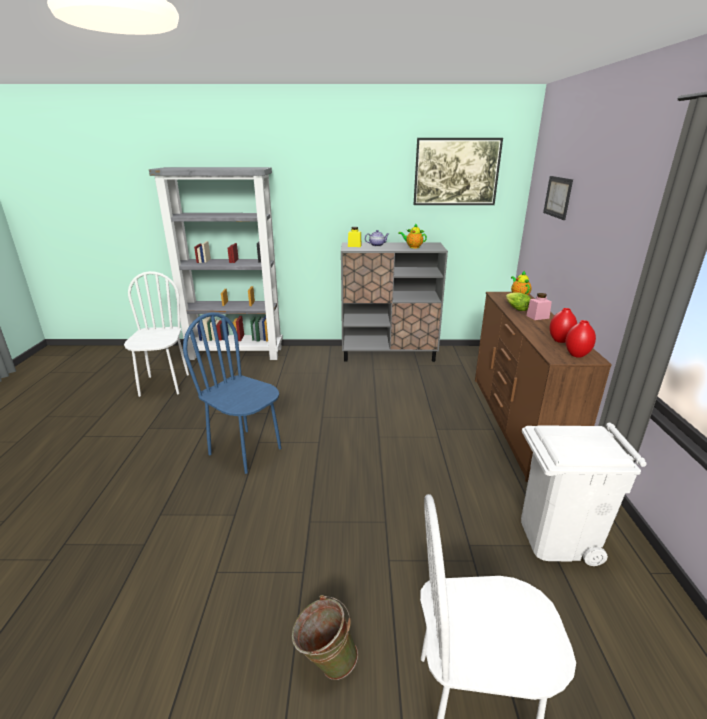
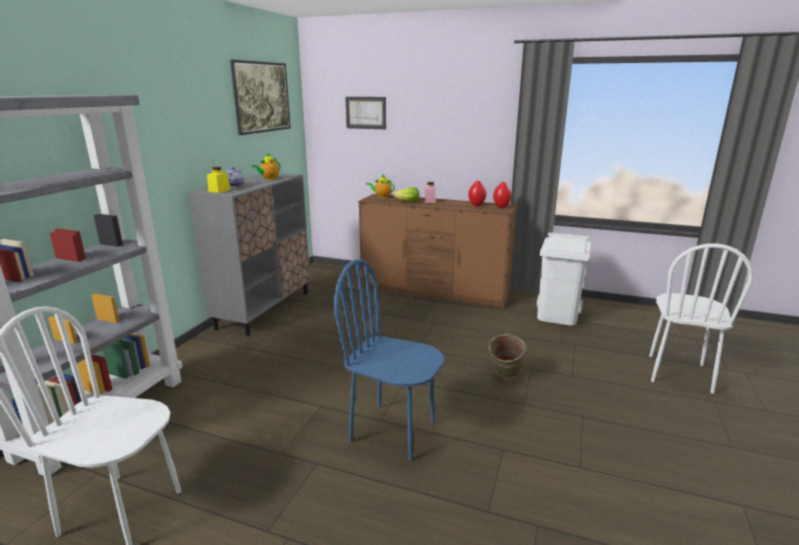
camera: 70 degrees left, 5 degrees down
(245, 451) = (393, 431): blue chair -> blue chair turned 60 degrees clockwise
(325, 661) = (661, 418): green bucket -> green bucket (504, 377)

